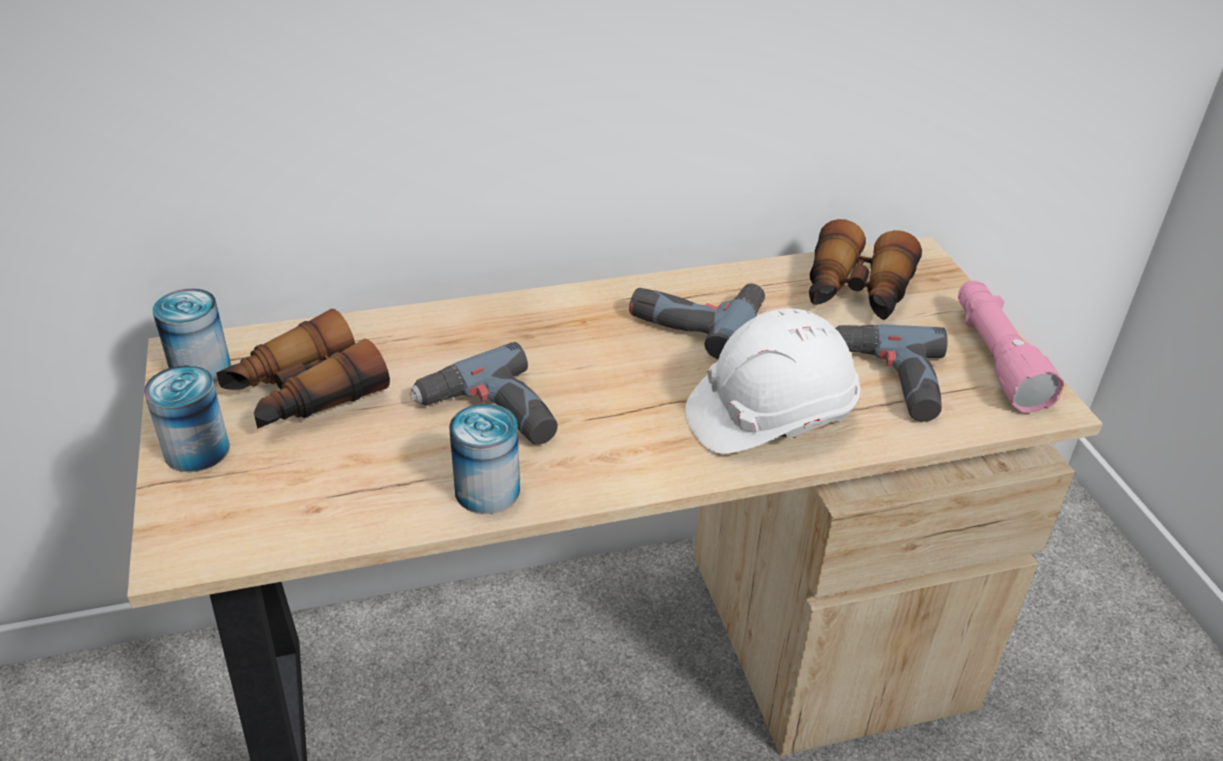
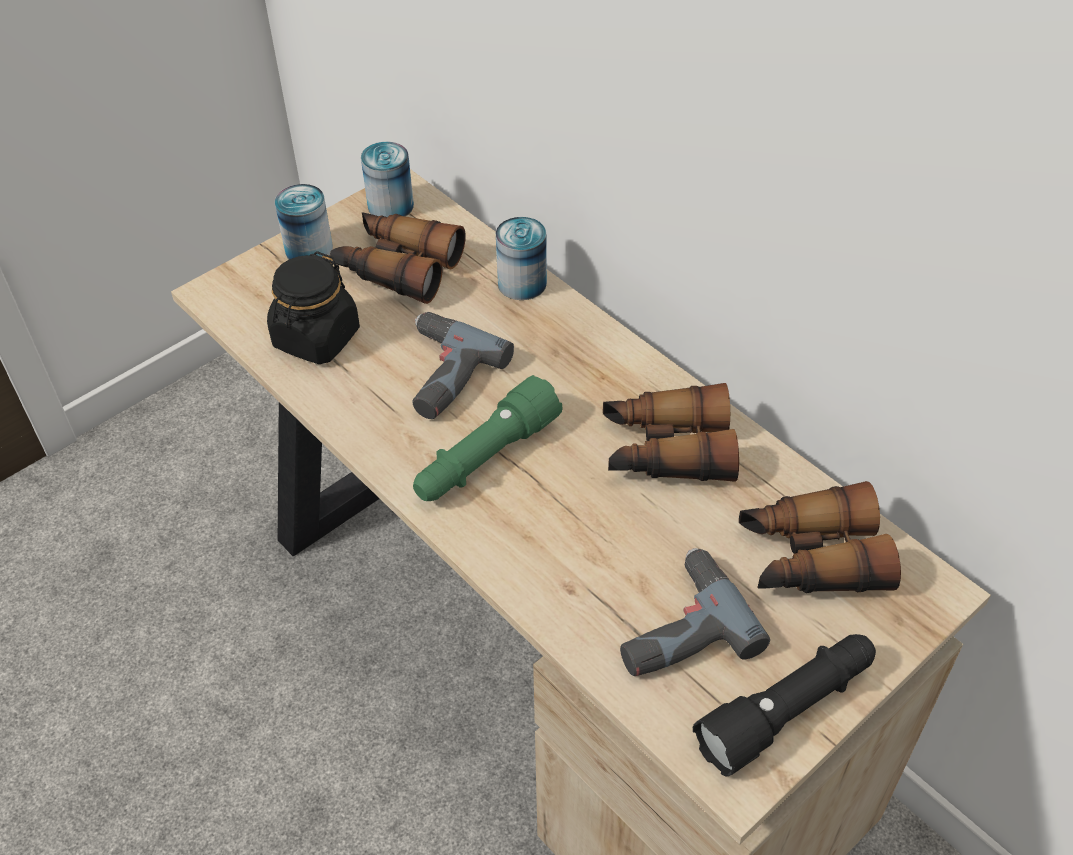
camera: 65 degrees right, 10 degrees up
(350, 488) = (316, 338): none -> black jar
(487, 490) = (356, 409): can -> can (522, 283)
(628, 422) = (485, 458): none -> green flashlight
(696, 318) = (666, 449): power drill -> binoculars
(769, 415) = (560, 549): white hard hat -> none
(995, 358) = (787, 710): pink flashlight -> black flashlight

